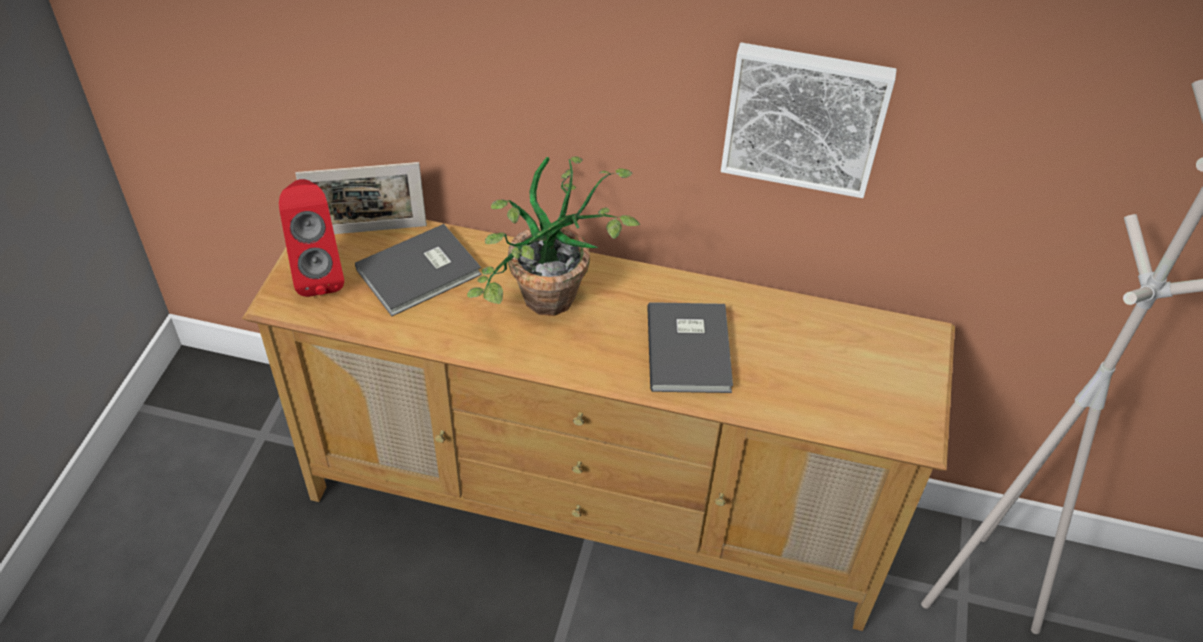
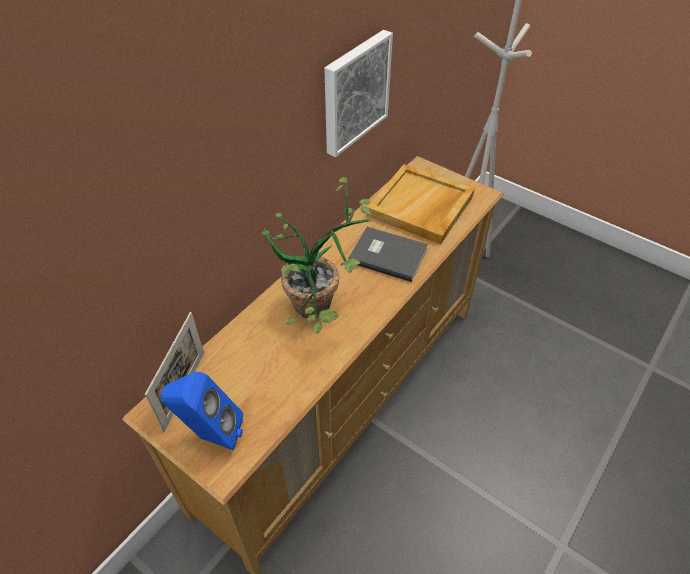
camera: 65 degrees left, 0 degrees up
(319, 274) = (211, 435): red speaker -> blue speaker
(421, 273) = (249, 368): grey book -> none
(823, 361) = (421, 207): none -> beige tray

